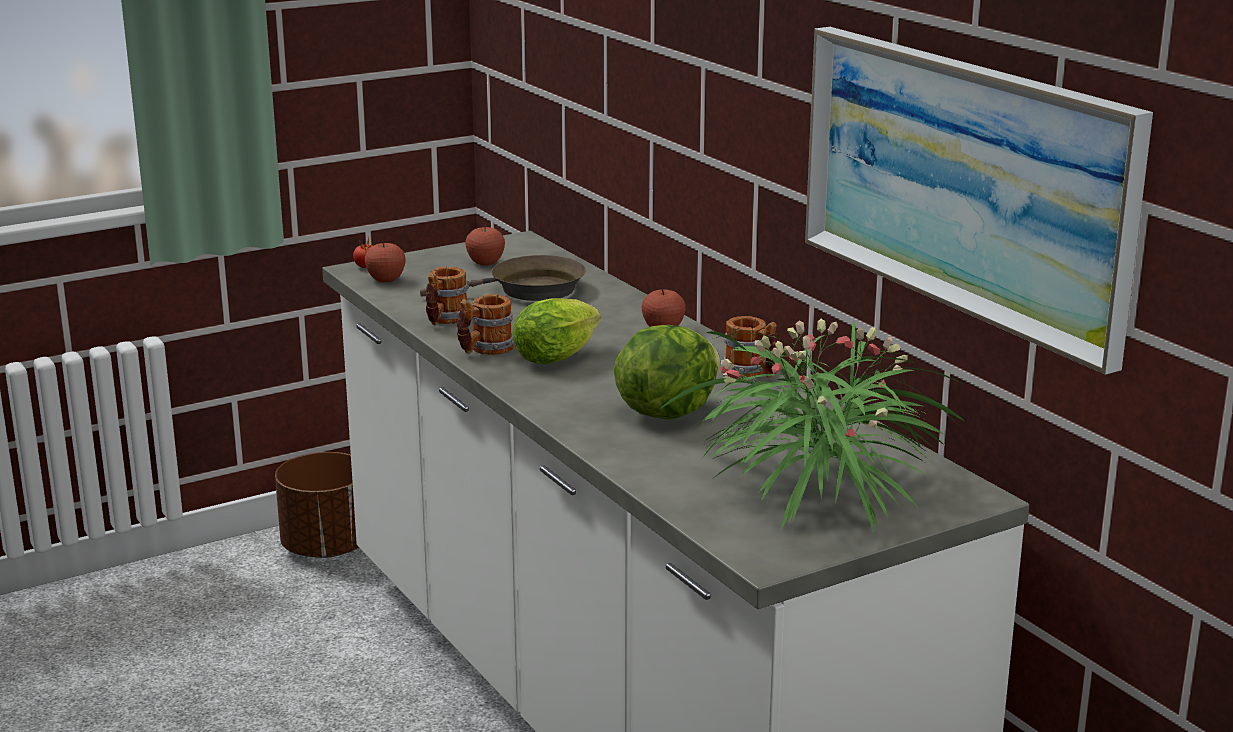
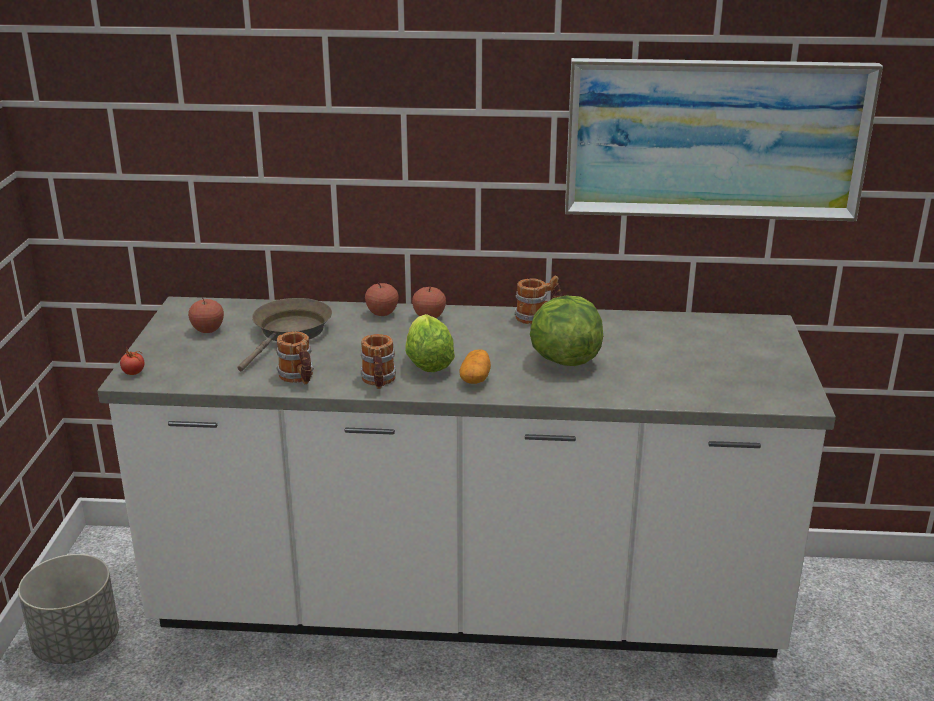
camera: 55 degrees left, 5 degrees up
(327, 548) = (77, 643): brown planter -> grey planter
(386, 279) = (176, 374): apple -> apple (382, 313)
(555, 385) = (475, 378): none -> potato
(816, 483) = (716, 355): potted plant -> none

